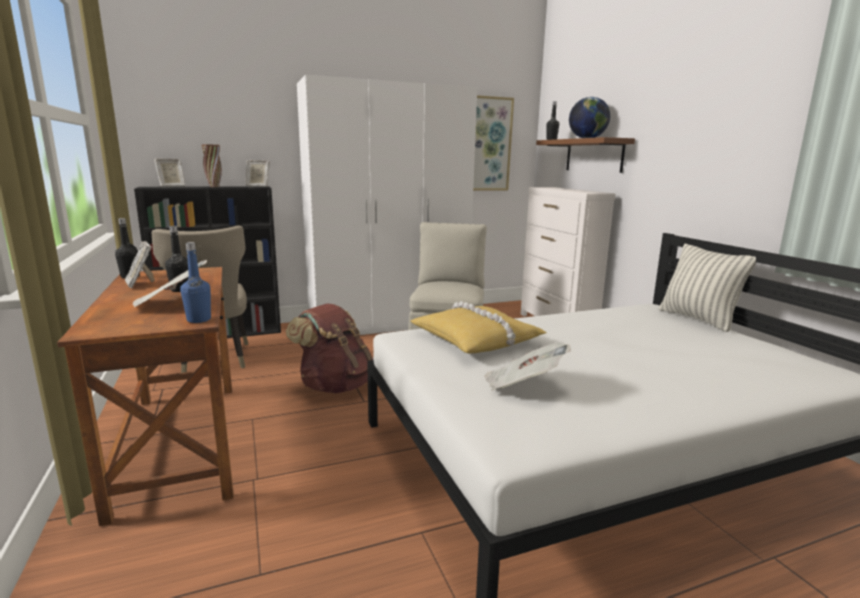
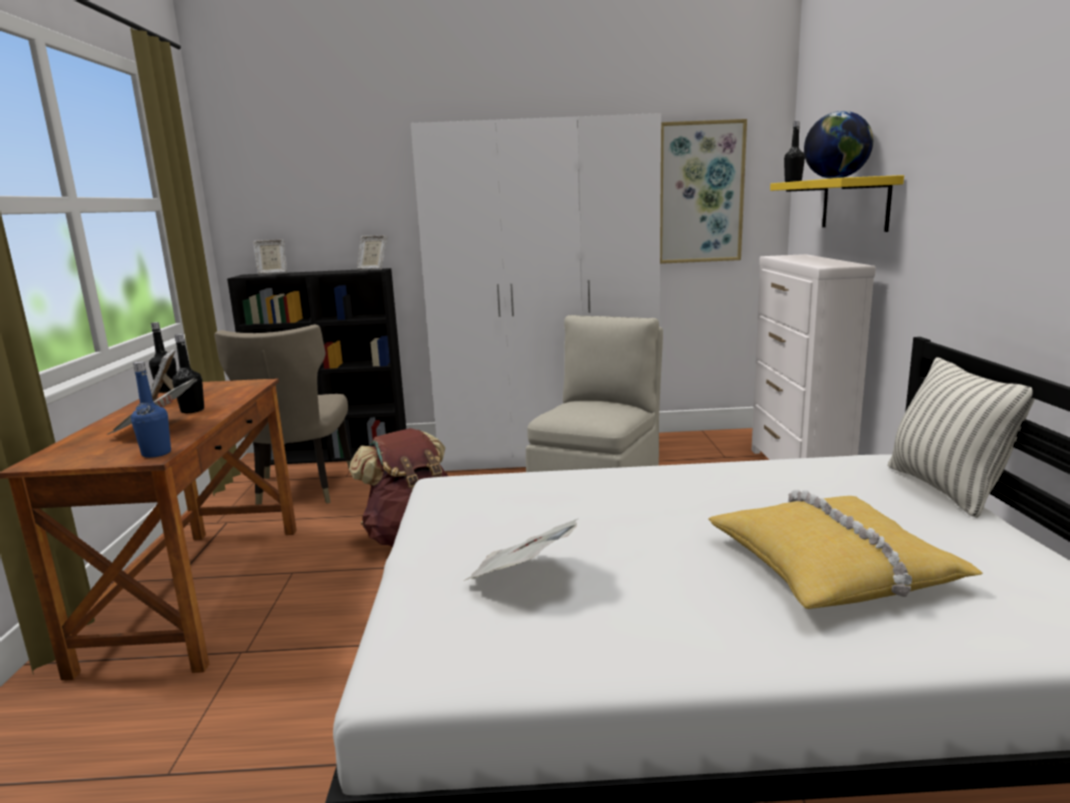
camera: 20 degrees right, 0 degrees up
(214, 187) = (321, 272): brown vase -> none
(477, 339) = (537, 497): yellow pillow -> yellow pillow (832, 567)
(594, 155) = (855, 204): brown shelf -> yellow shelf

